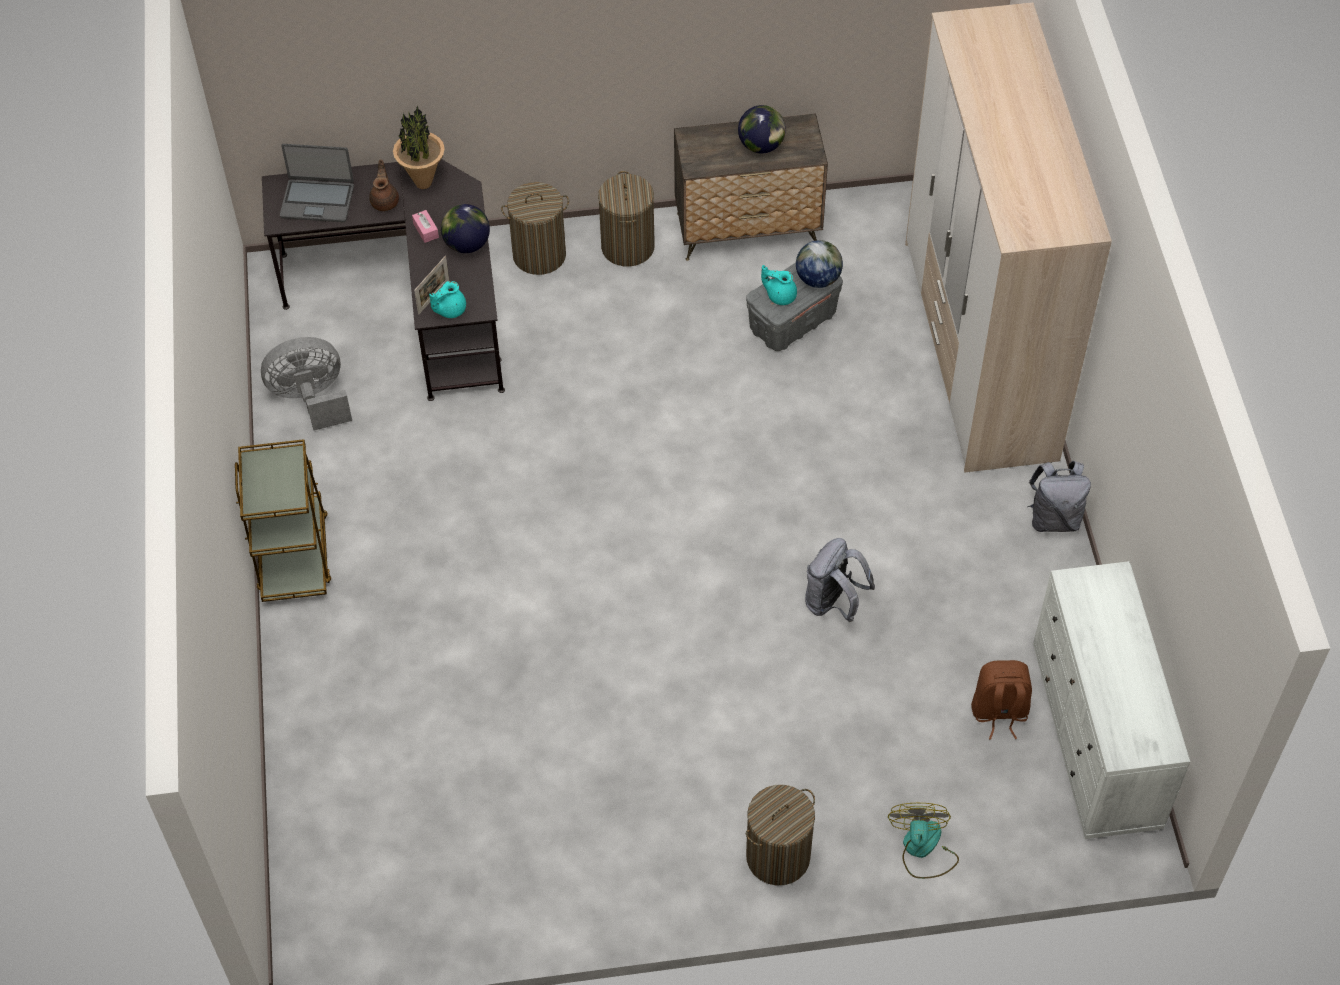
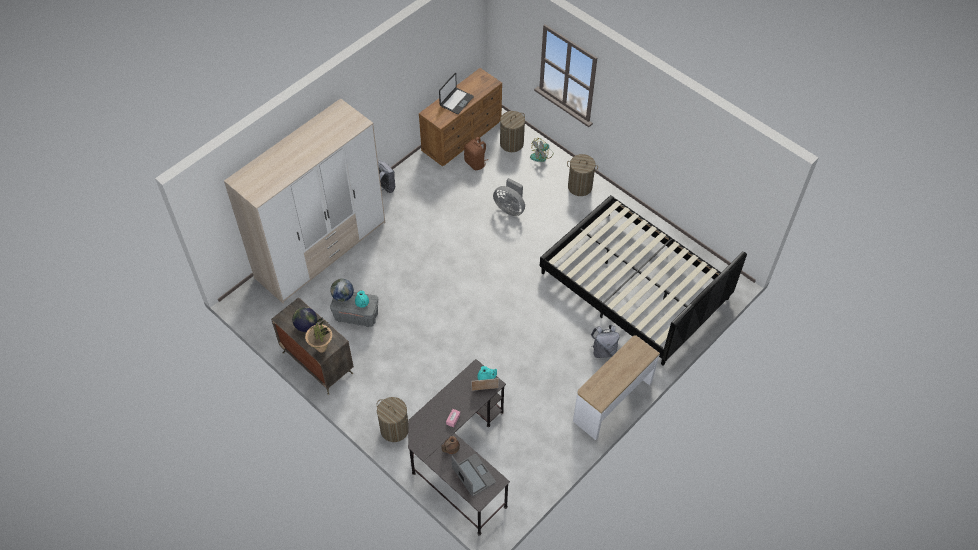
camera: 130 degrees left, 0 degrees up
(294, 555) = (612, 402): brown cart -> console table
(311, 399) = (541, 455): grey fan -> grey fan (510, 208)
(423, 183) = (428, 441): potted plant -> potted plant (322, 348)
(465, 764) = (634, 286): none -> black bed
(467, 244) = (447, 398): globe -> none
(627, 247) = (363, 399): laundry basket -> laundry basket (511, 143)
(833, 603) = (474, 227): grey backpack -> grey backpack (603, 350)
(1095, 738) = (462, 136): white dresser -> brown dresser
(1113, 647) = (456, 101): none -> laptop

